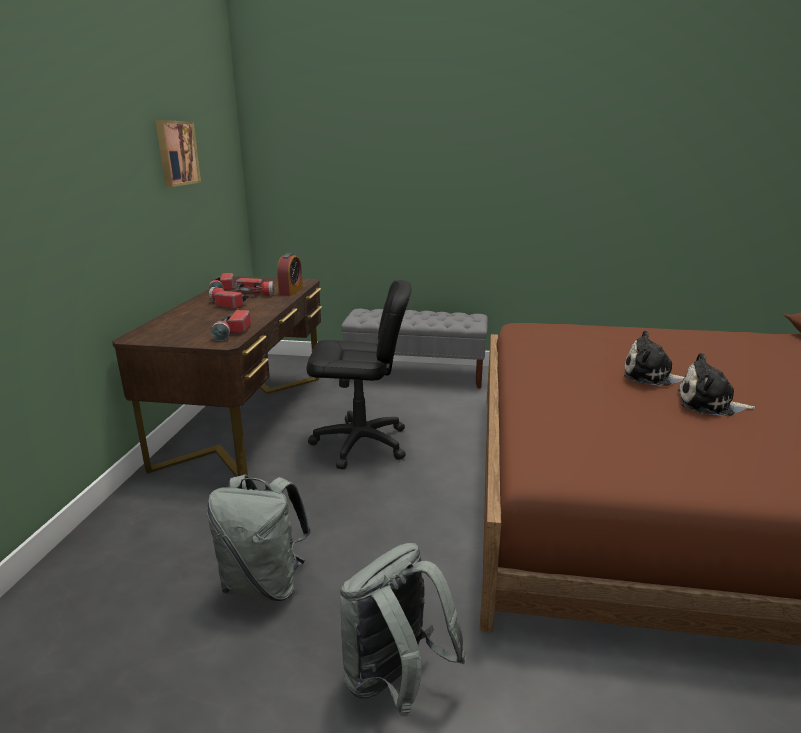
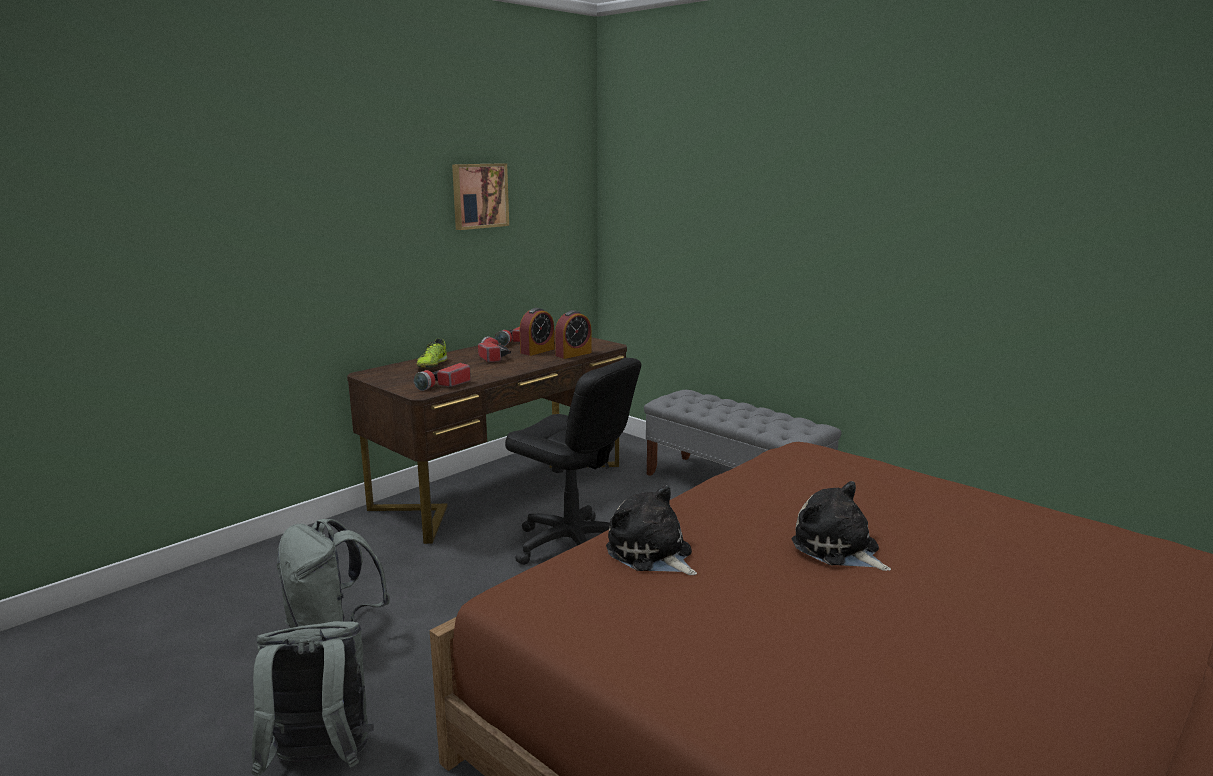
camera: 35 degrees right, 5 degrees down
(185, 319) = (432, 365): none -> shoe
(256, 294) = (537, 351): flashlight -> alarm clock
(709, 404) = (847, 605): plush toy -> plush toy (651, 554)

